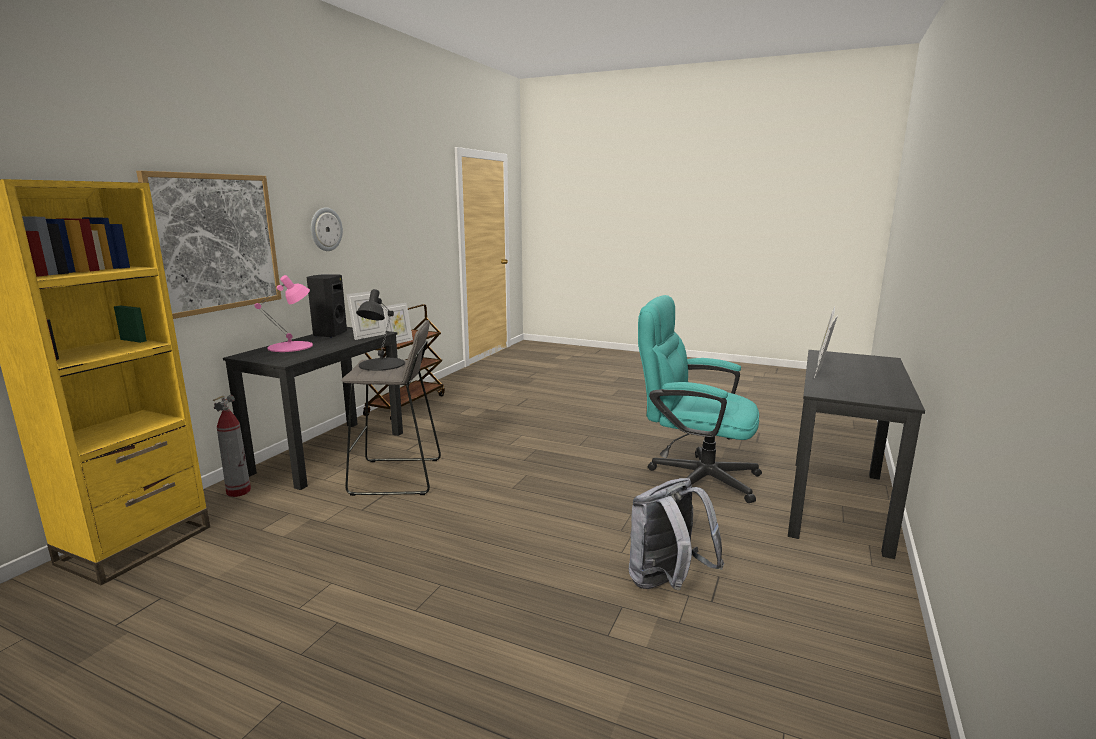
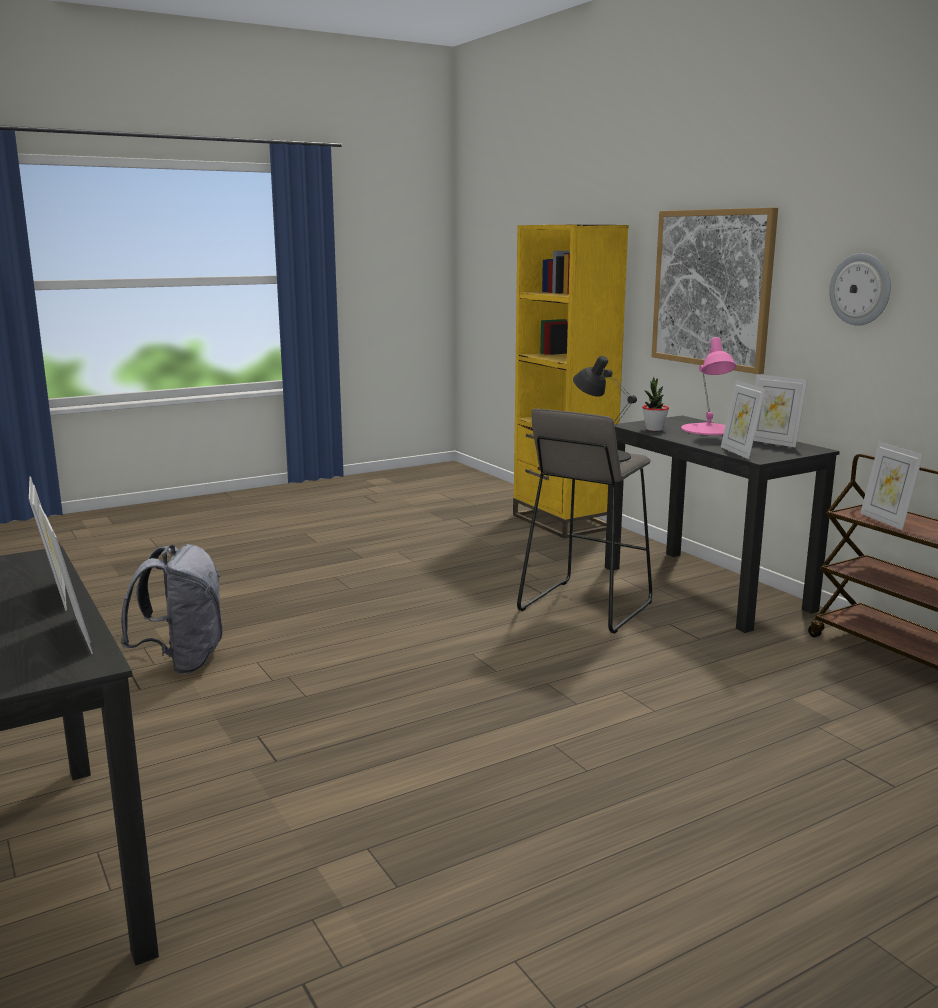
camera: 125 degrees right, 0 degrees up
(239, 491) = (631, 549): fire extinguisher -> none
(300, 355) = (654, 429): none -> potted plant
(329, 334) = (773, 442): black speaker -> picture frame
(693, 477) = (307, 789): turquoise office chair -> none

